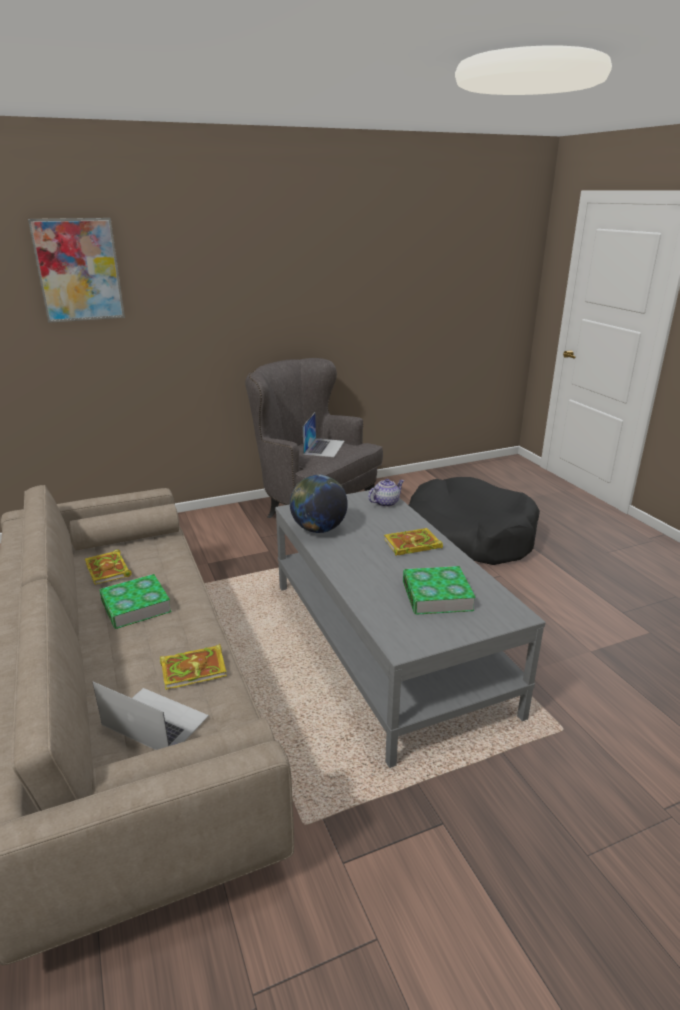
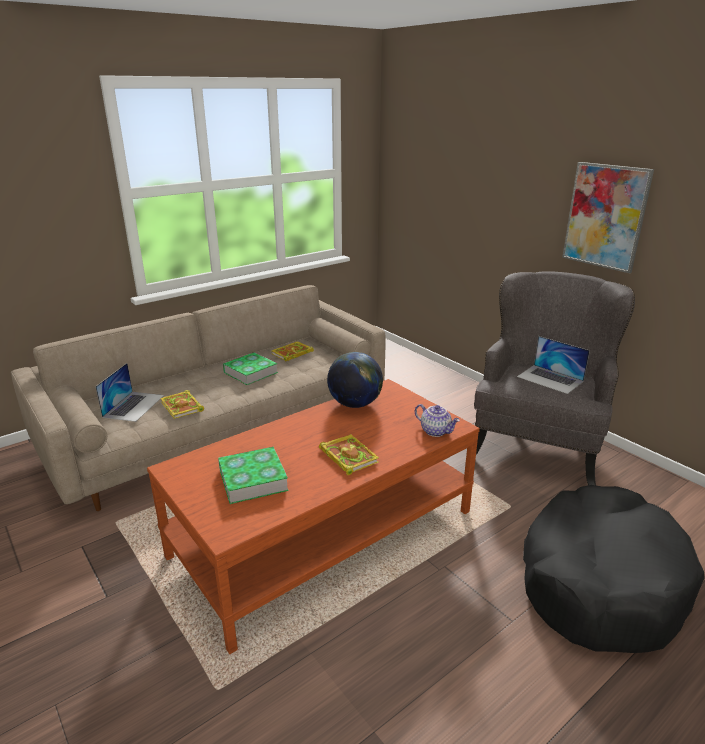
camera: 75 degrees right, 0 degrees up
(78, 270) = (452, 147): picture -> picture (605, 216)
(324, 447) = (550, 379): laptop -> laptop turned 45 degrees clockwise
(385, 644) = (325, 533): grey coffee table -> brown coffee table

